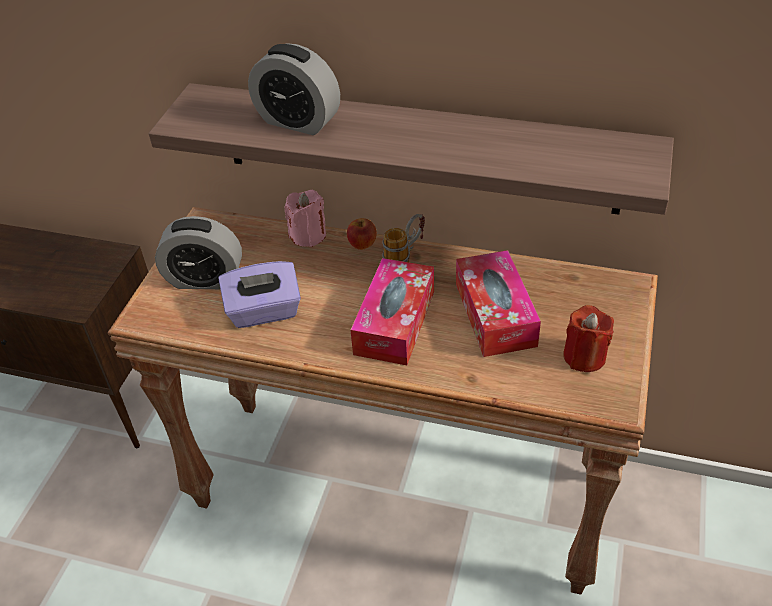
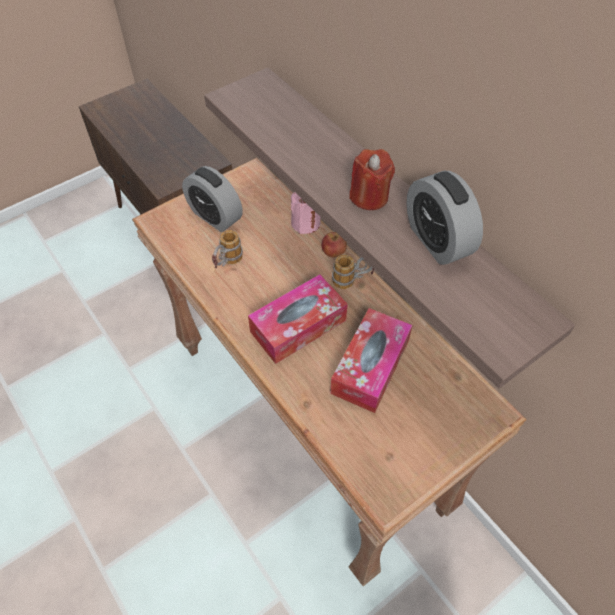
camera: 35 degrees right, 10 degrees up
(264, 312) = (227, 263): purple tissue box -> mug
(298, 121) = (303, 139): alarm clock -> alarm clock (437, 240)
(584, 356) = (400, 445): red candle -> red candle (369, 197)

